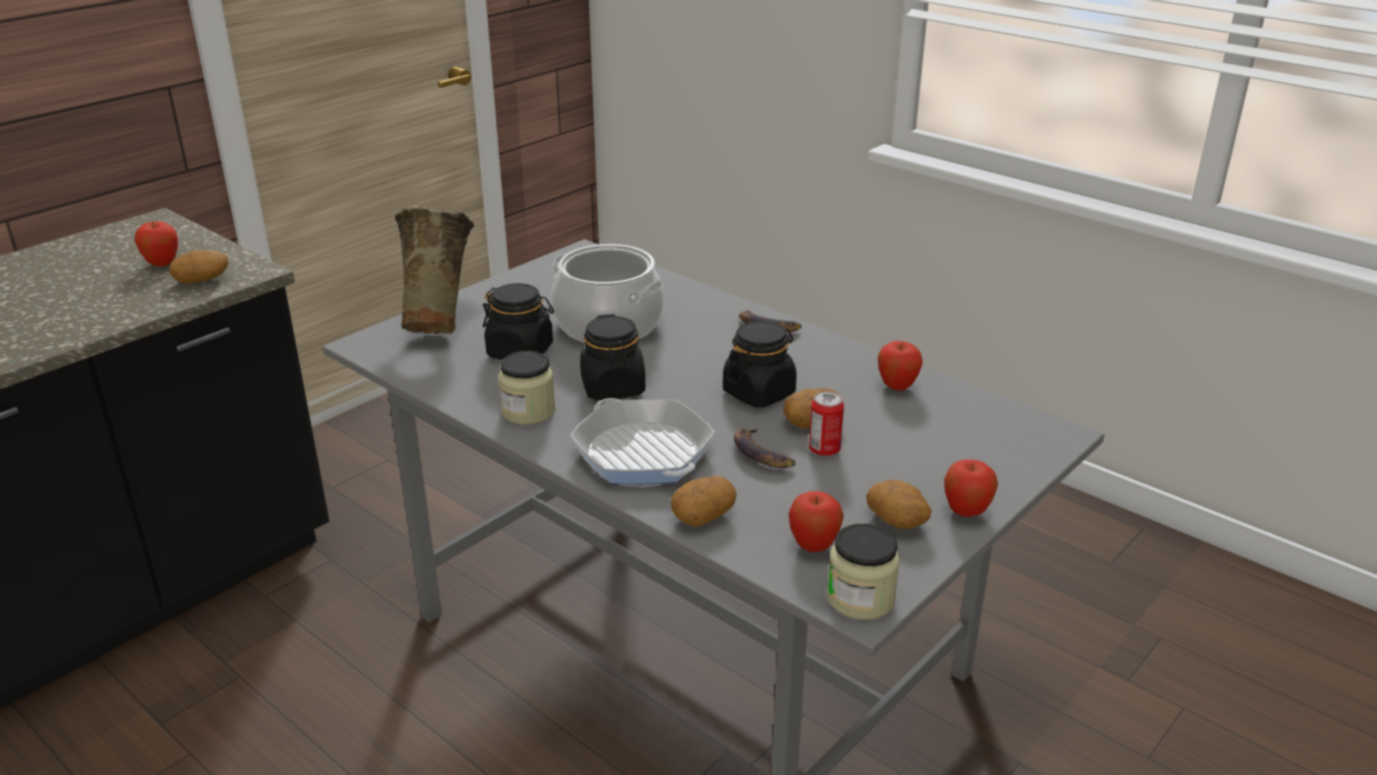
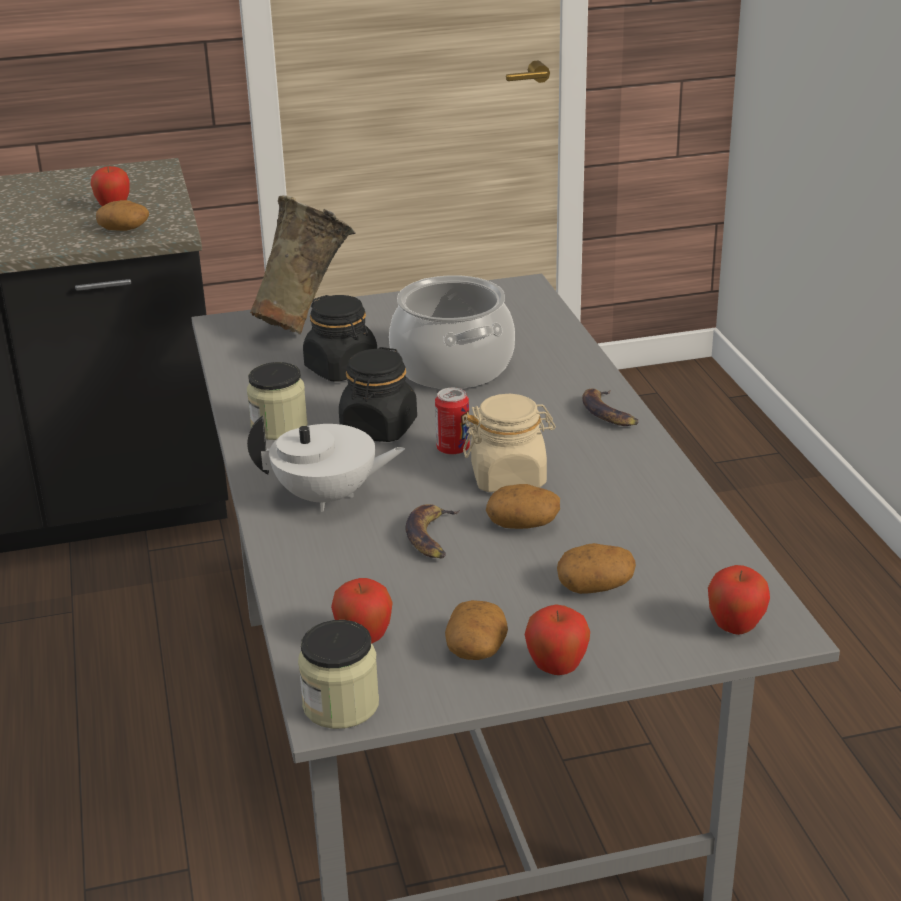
camera: 35 degrees right, 0 degrees up
(643, 452) = (327, 497): frying pan -> white teapot
(703, 515) = (304, 573): potato -> potato (595, 585)
(759, 393) = (509, 477): black jar -> beige jar
(824, 450) = (497, 555): can -> can (453, 449)
(897, 387) = (661, 518): apple -> apple (735, 628)

